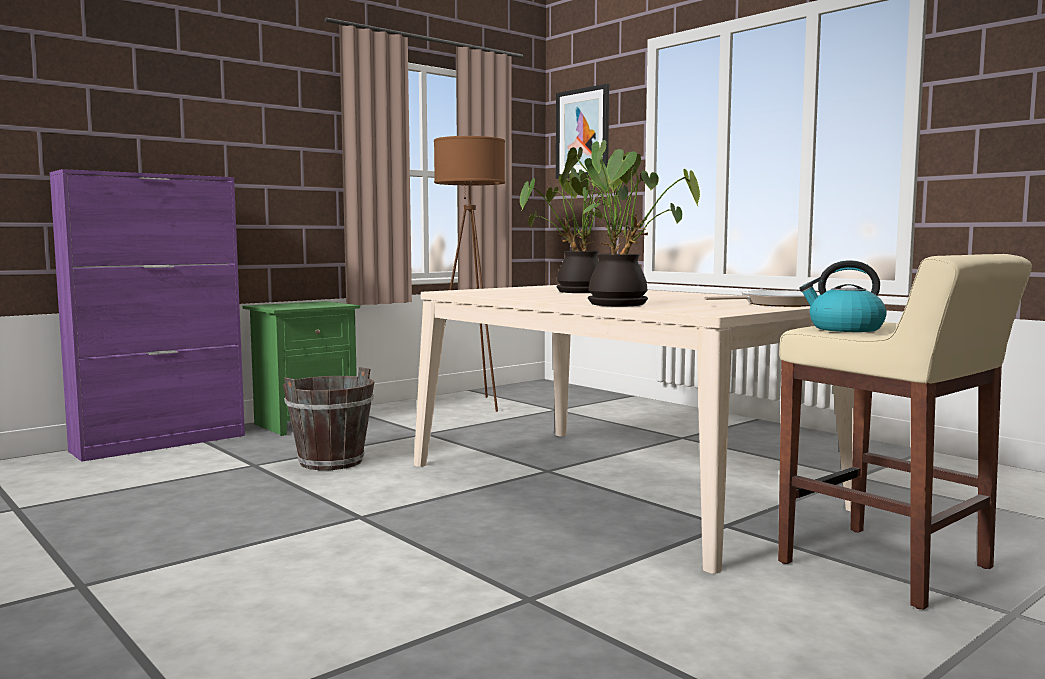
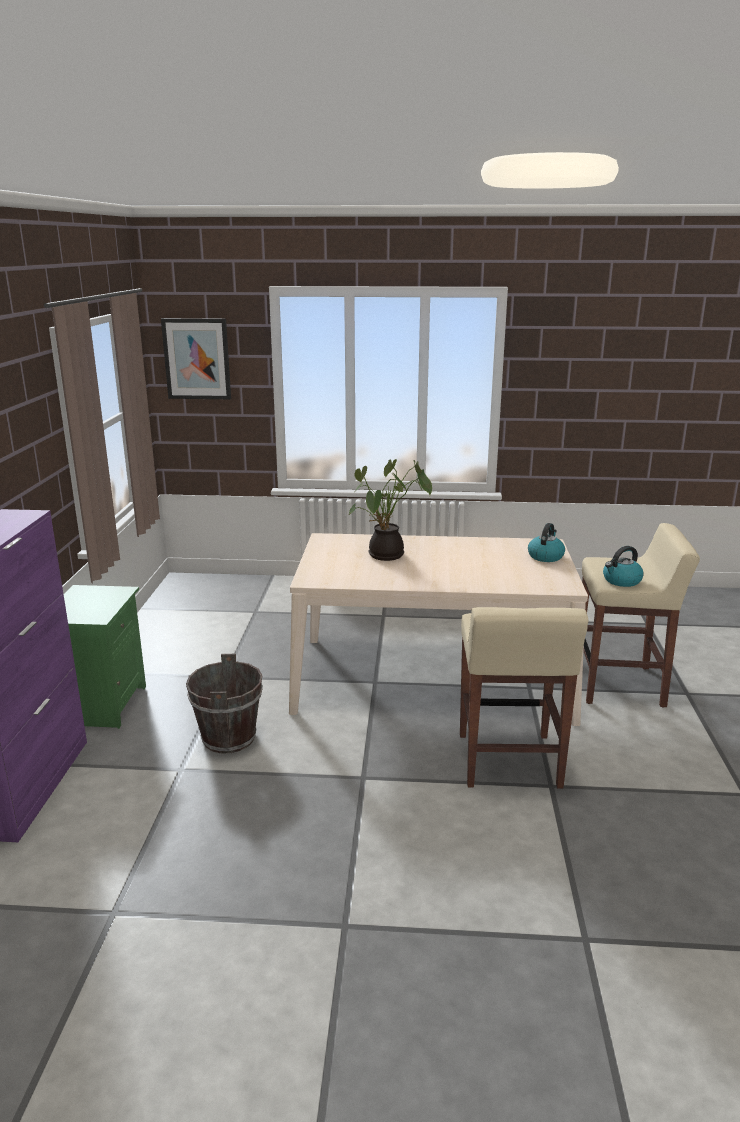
camera: 45 degrees left, 15 degrees up
(471, 405) = (183, 628): brown floor lamp -> none
(531, 563) = (508, 762): none -> beige stool
(622, 304) = (488, 582): potted plant -> none
(777, 304) = (545, 556): frying pan -> kettle

